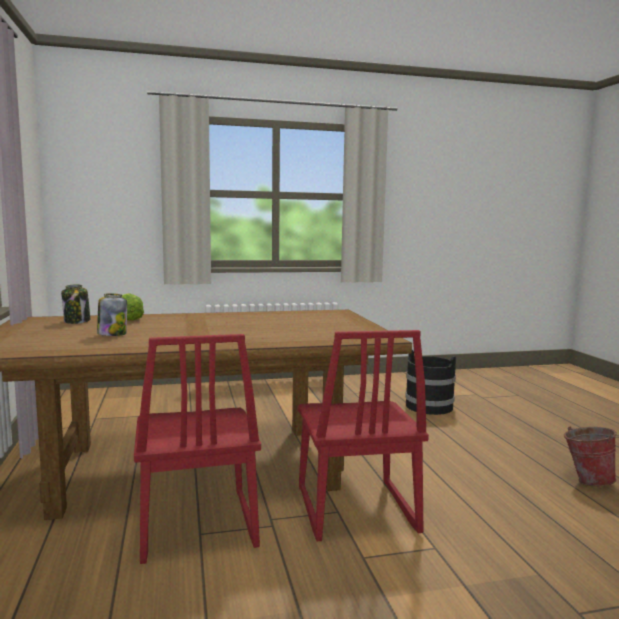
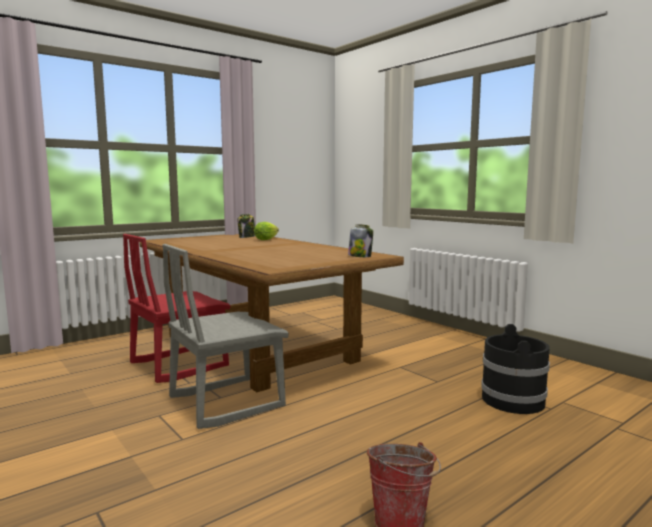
camera: 65 degrees right, 0 degrees up
(112, 334) = (216, 243): jar -> jar (360, 256)
(354, 510) = (226, 402): red chair -> grey chair

